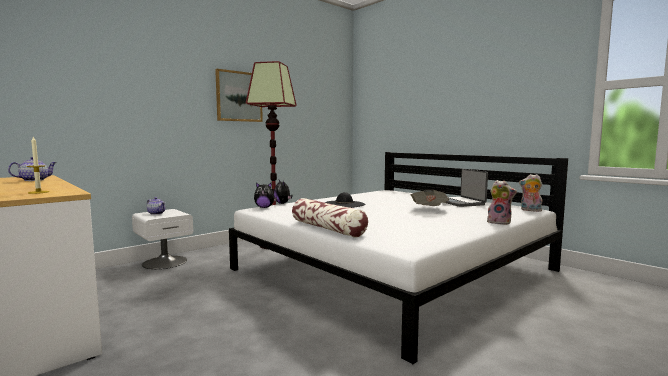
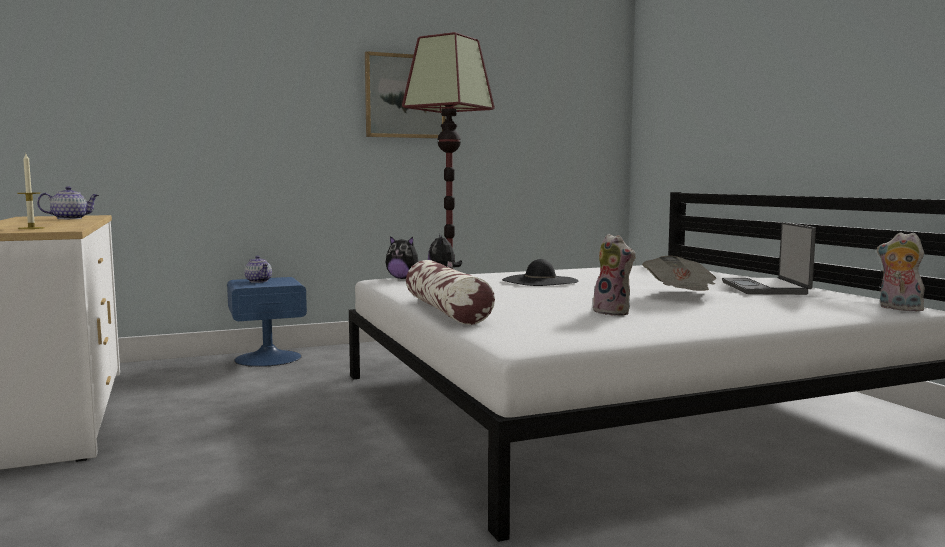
camera: 20 degrees right, 0 degrees up
(164, 262) = (268, 358): white nightstand -> blue nightstand
(499, 222) = (781, 322): plush toy -> plush toy (614, 312)

